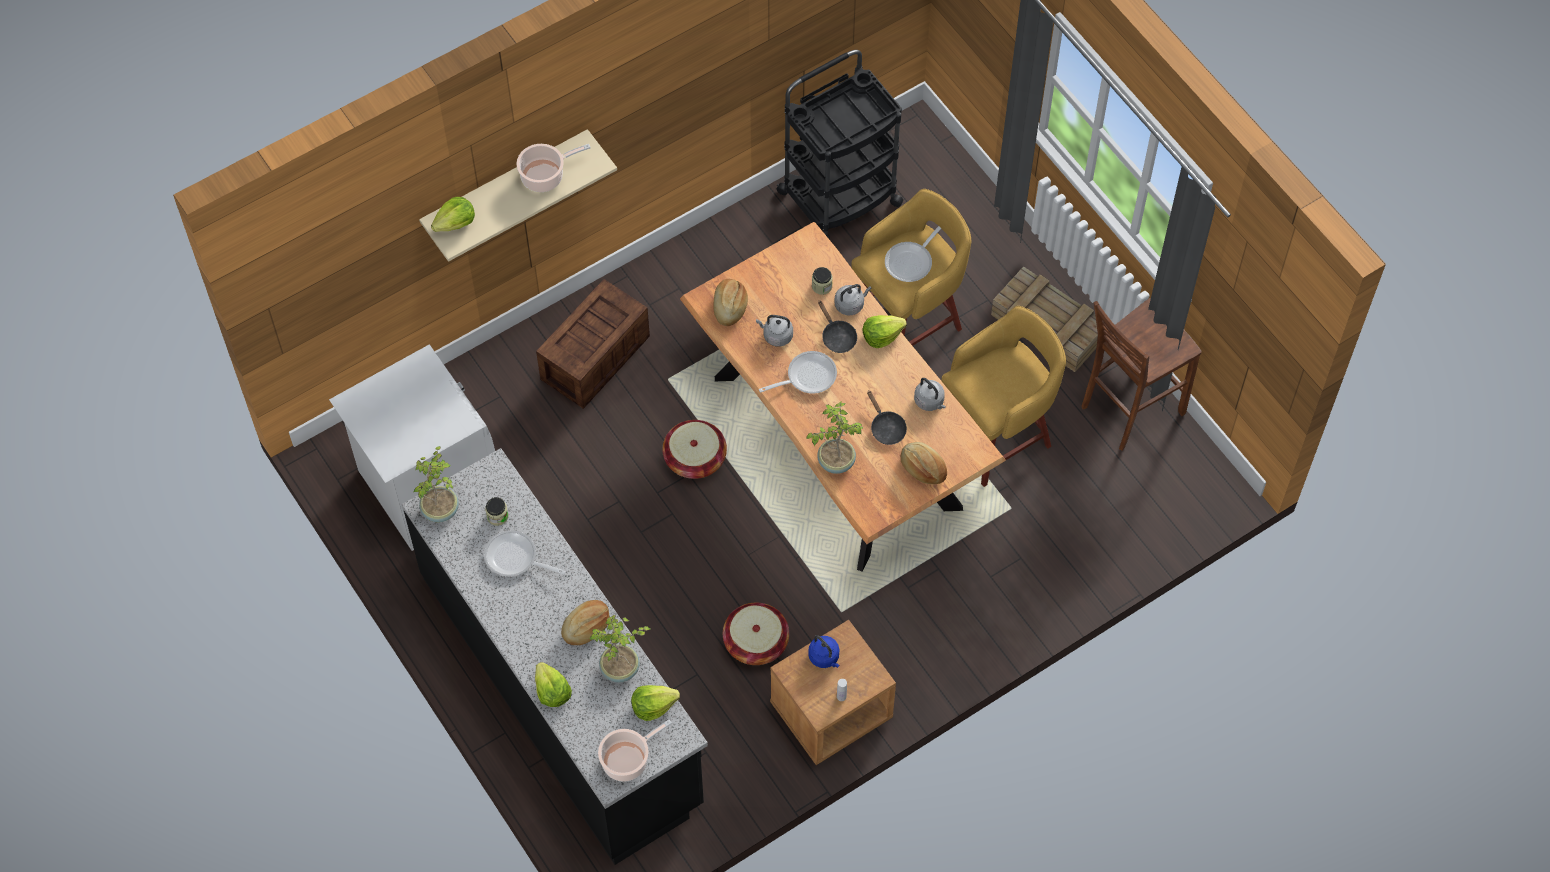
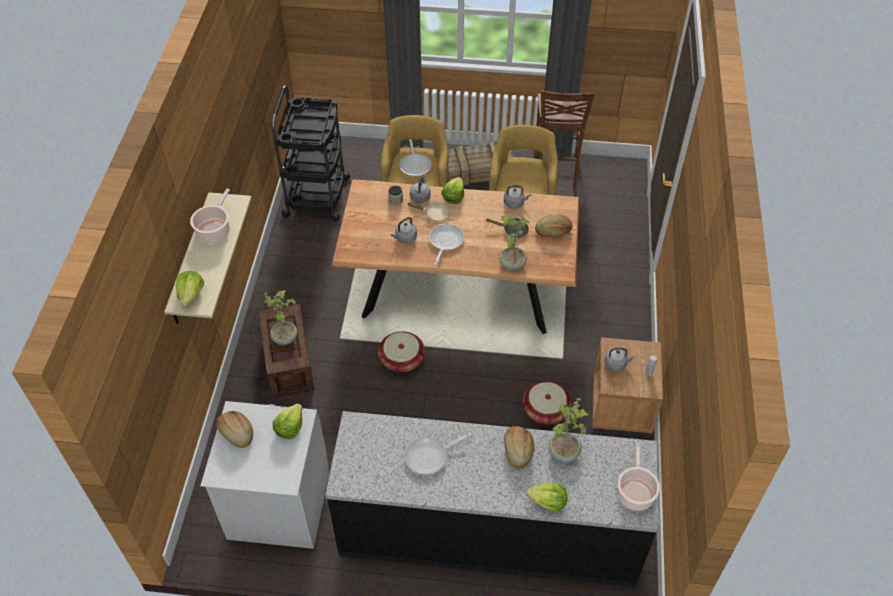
camera: 50 degrees left, 10 degrees down
(441, 509) = (353, 474): potted plant -> potted plant (285, 337)
(497, 516) = (390, 445): jar -> none
(653, 705) = (606, 452): lettuce -> lettuce (289, 427)
(729, 306) = (363, 246): bread -> bread (236, 433)
(825, 657) = (616, 363): blue kettle -> grey kettle
(837, 337) = (434, 214): black frying pan -> beige frying pan

